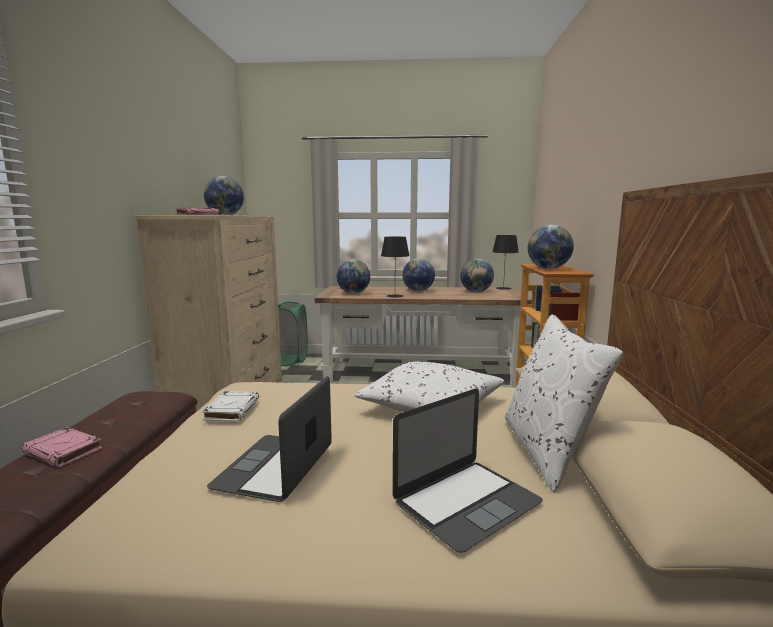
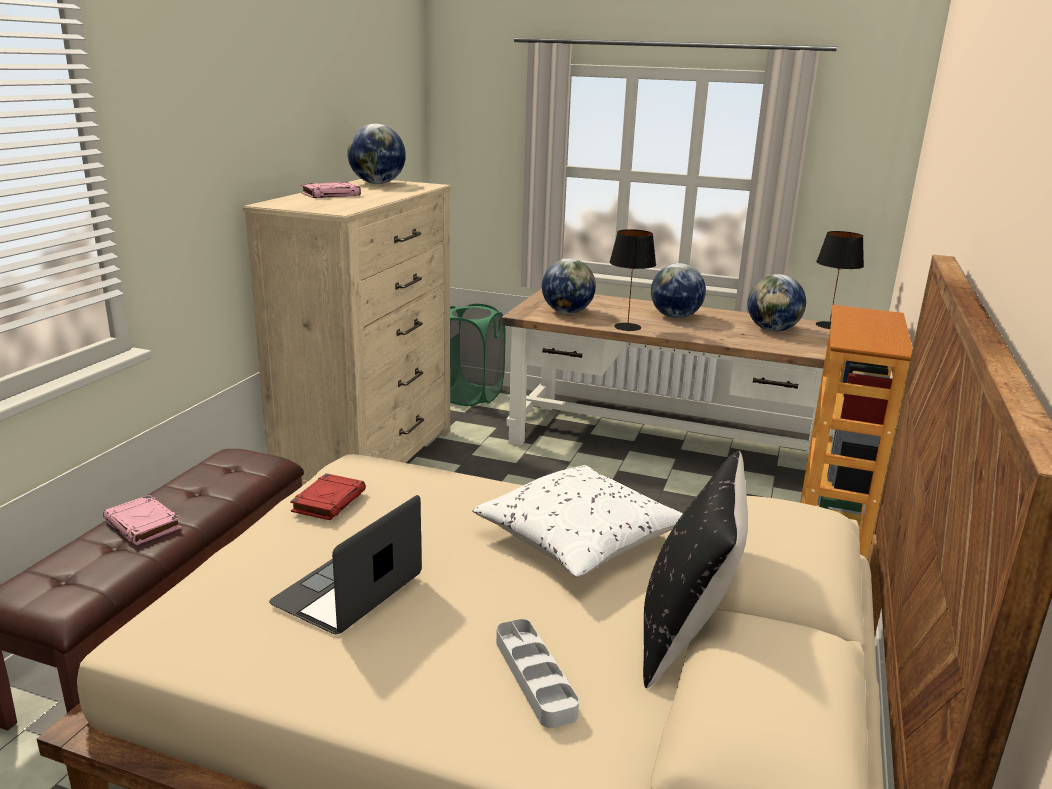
camera: 15 degrees right, 10 degrees up
(232, 410) = (329, 501): white book -> red book
(467, 501) = (534, 677): laptop -> grey tray
(547, 450) = (686, 632): white pillow -> black pillow
(548, 268) = (857, 329): globe -> none

